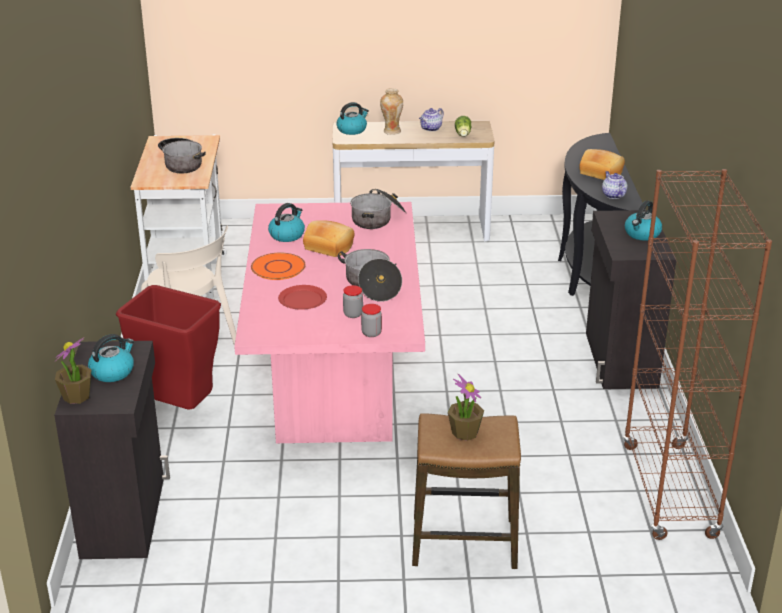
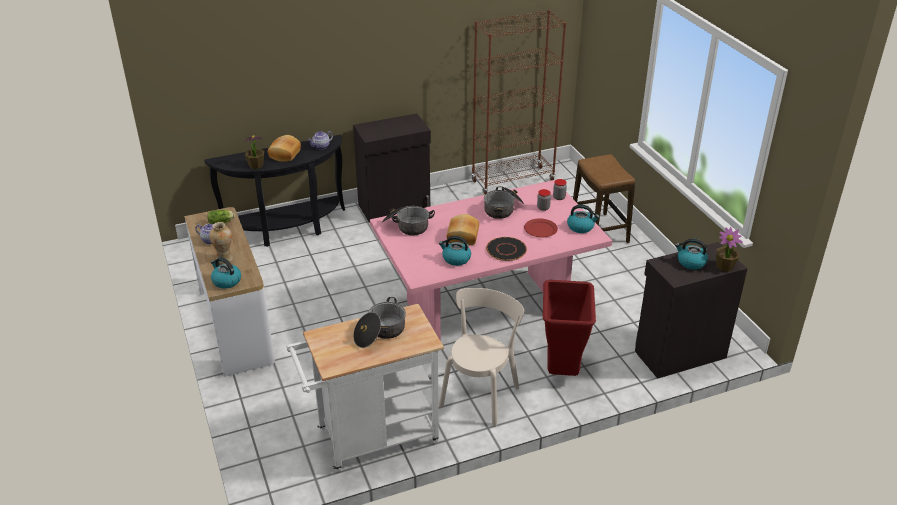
camera: 110 degrees left, 5 degrees up
(278, 267) = (506, 249): orange plate -> black plate
(465, 432) = (605, 170): potted plant -> potted plant (256, 165)
(642, 234) = (390, 124): kettle -> kettle (581, 227)

